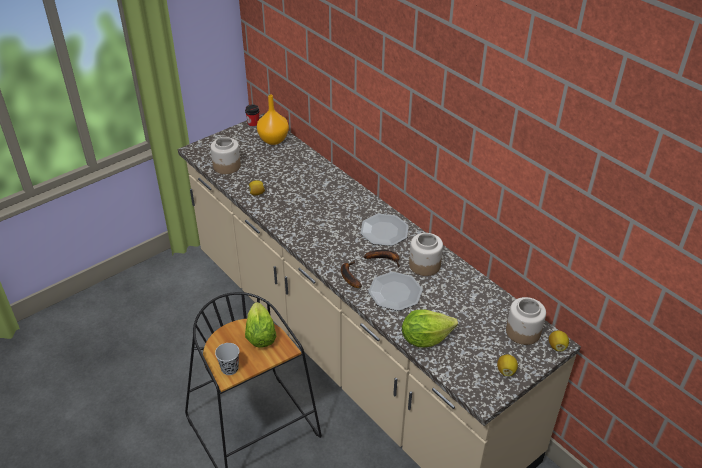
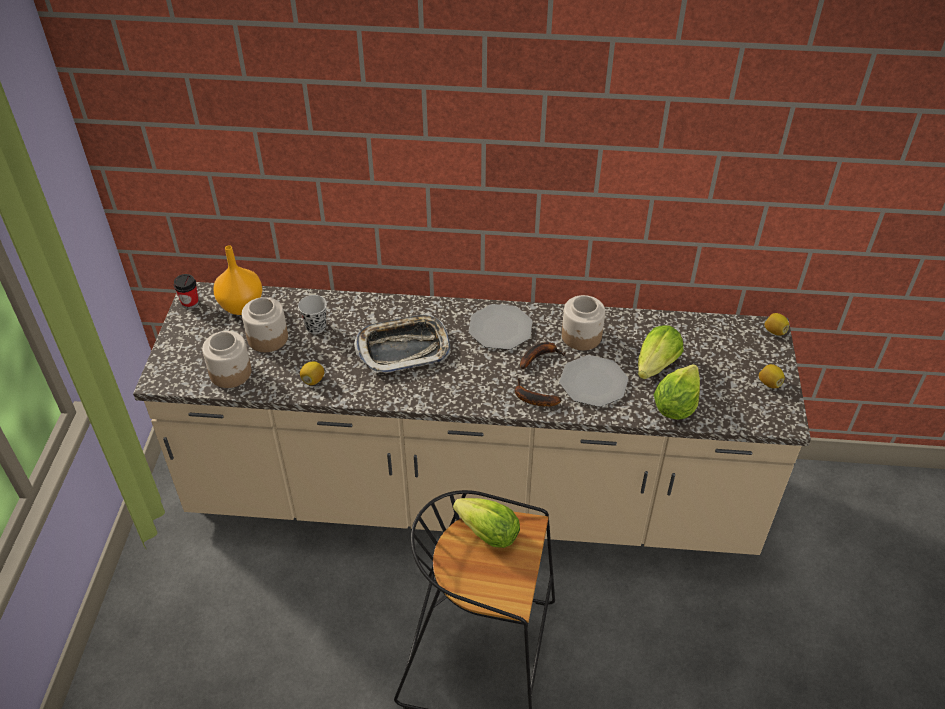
camera: 45 degrees left, 5 degrees up
(229, 368) = (506, 592): black cup -> black cup (316, 327)
(319, 207) = (403, 348): none -> tray
(446, 310) = (656, 365): none -> lettuce
(523, 332) = (736, 338): jar -> jar (268, 338)

